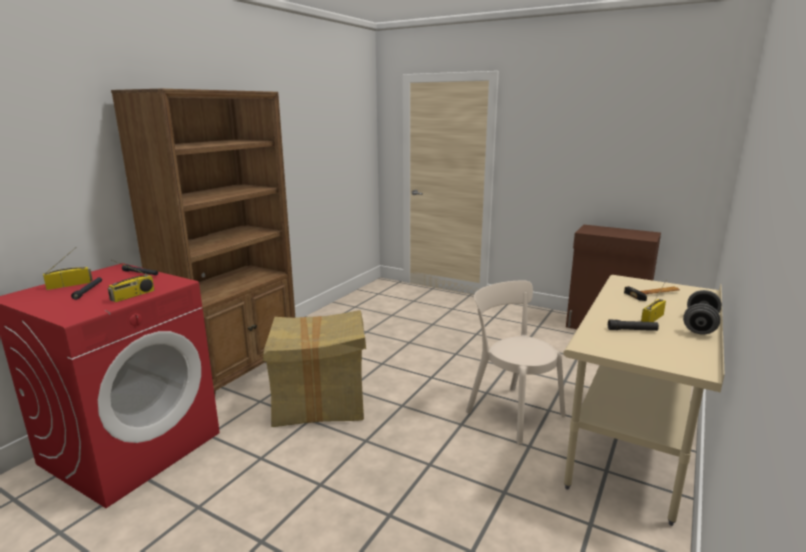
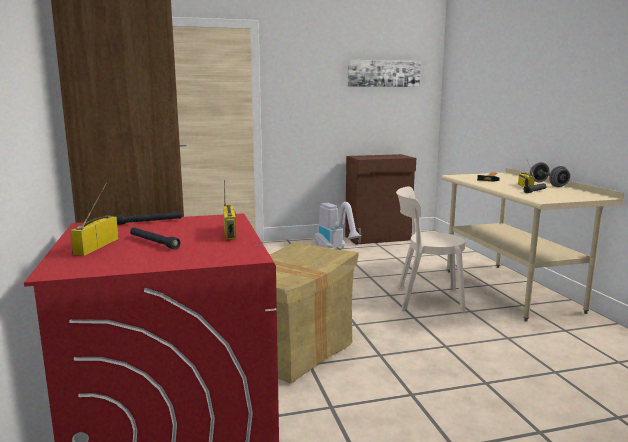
camera: 45 degrees left, 5 degrees down
(536, 325) = (336, 248): none -> vacuum cleaner
(647, 128) = (383, 73): none -> picture

